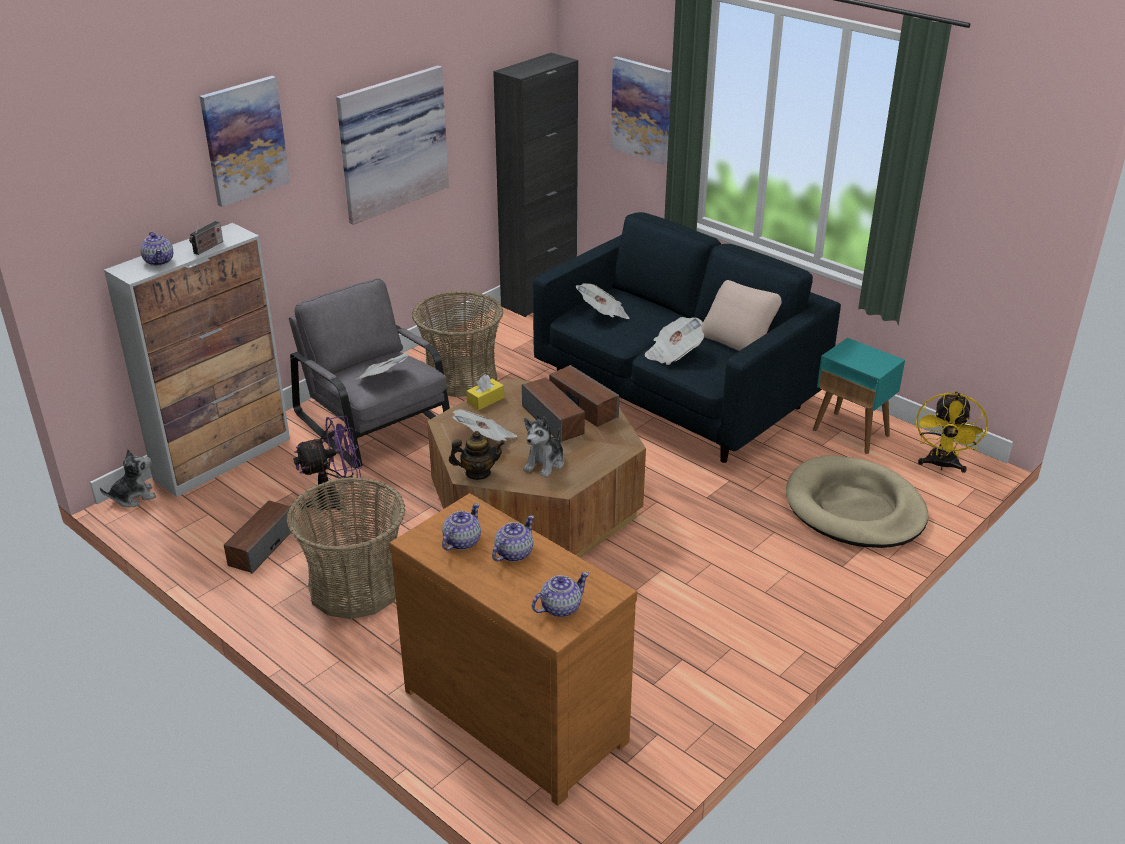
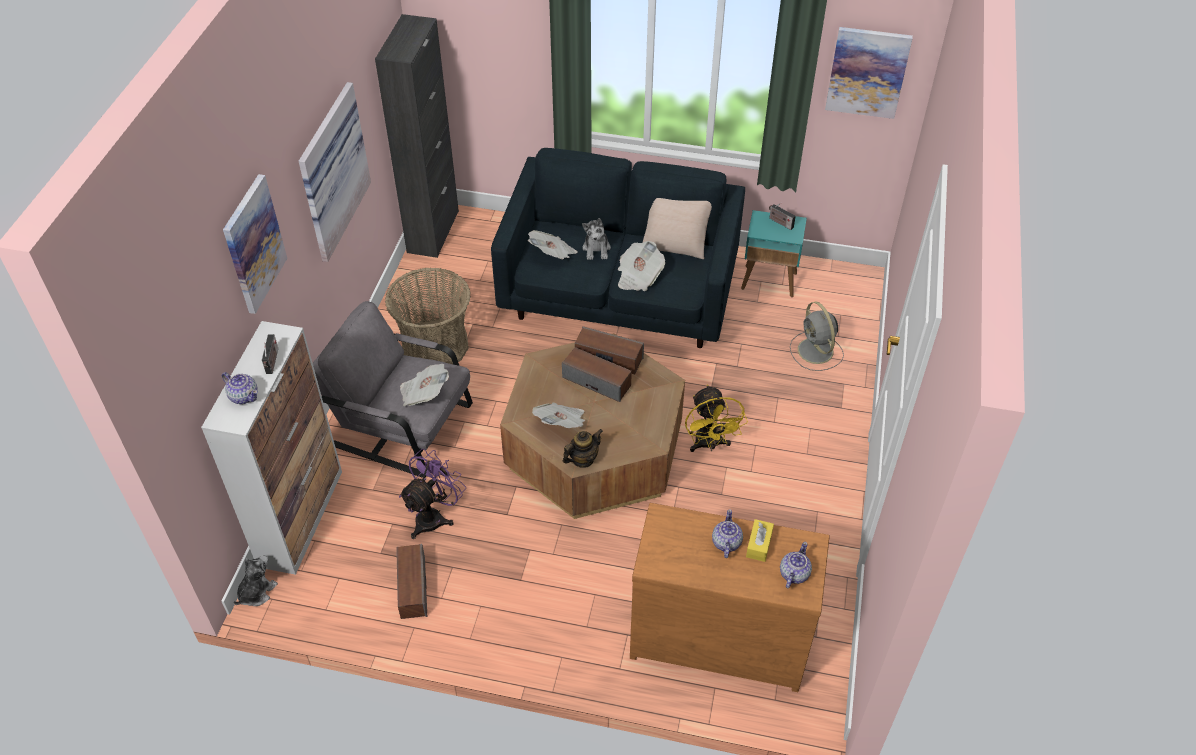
camera: 30 degrees left, 15 degrees up
(355, 587) = (519, 589): basket -> none
(461, 542) = (682, 550): teapot -> none
(485, 400) = (529, 383): yellow tissue box -> yellow tissue box (759, 544)
(545, 463) = (624, 427): plush toy -> plush toy (596, 249)
(642, 110) = (511, 52): picture -> picture (867, 72)
(854, 508) = (816, 352): beige dog bed -> grey fan
(869, 355) = (780, 222): none -> radio
(941, 465) = (847, 287): yellow fan -> yellow fan (709, 445)

